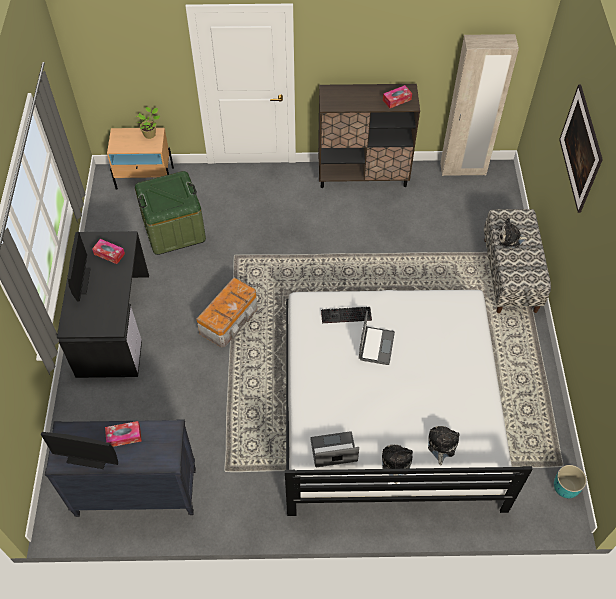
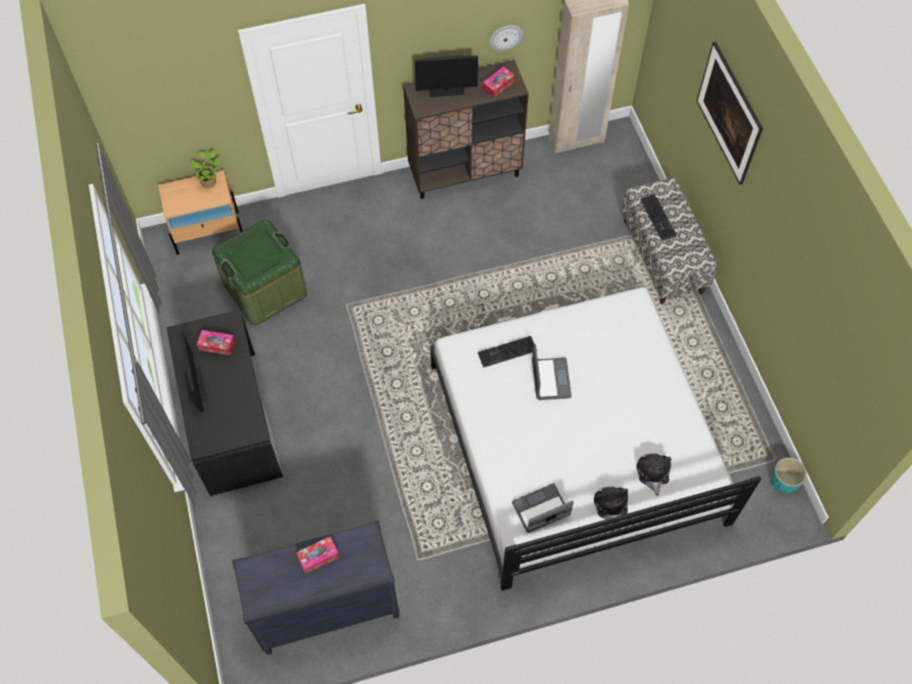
camera: 15 degrees left, 5 degrees up
(87, 458) = (285, 591): monitor -> monitor (446, 89)
(230, 320) = (367, 383): storage box -> none
(411, 61) = (505, 37): none -> wall clock
(510, 238) = (659, 218): plush toy -> keyboard

